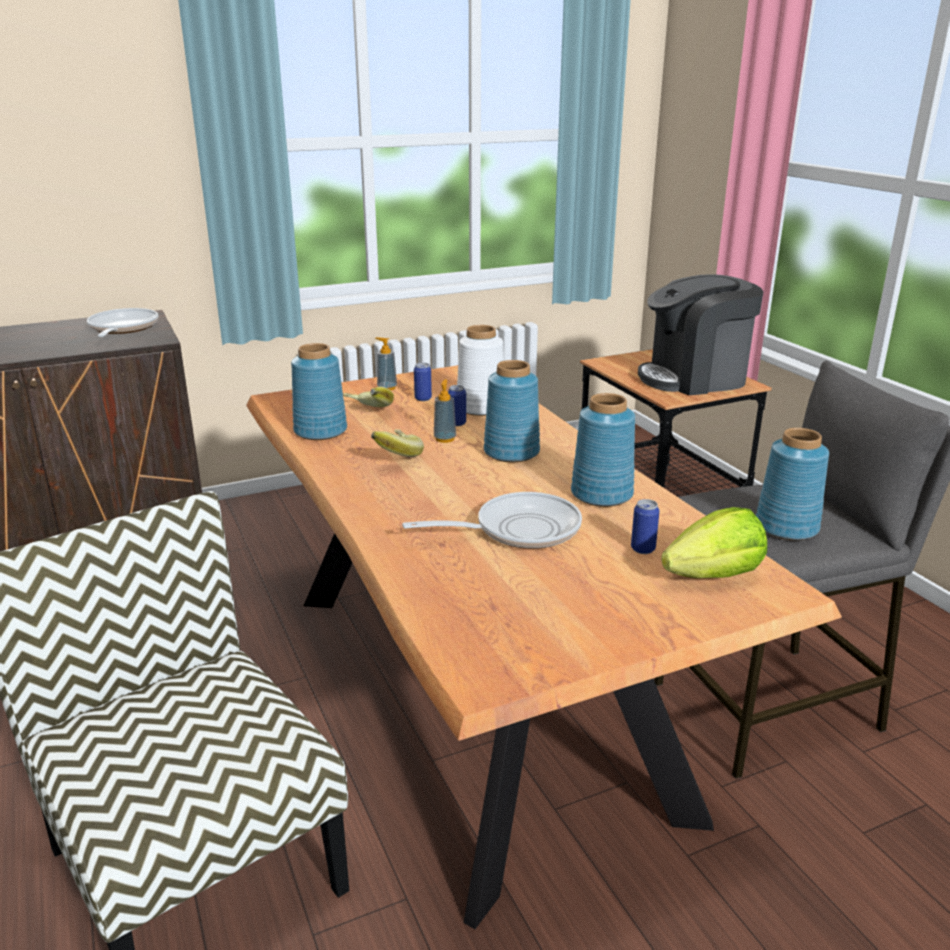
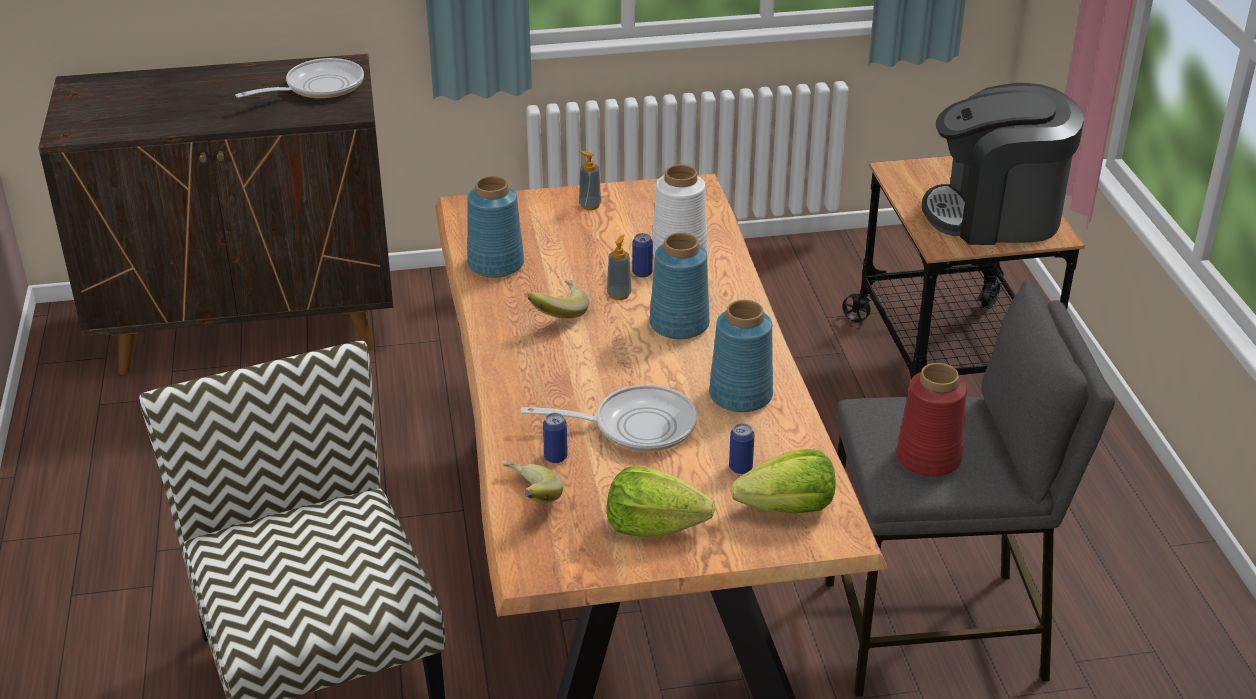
camera: 15 degrees right, 10 degrees up
(122, 329) = (318, 87): frying pan -> frying pan turned 45 degrees clockwise
(366, 412) = (552, 242): banana -> banana (527, 499)
(423, 398) = (622, 228): can -> can (555, 457)
(592, 612) = (654, 526): none -> lettuce
(785, 527) = (927, 458): blue vase -> red vase

